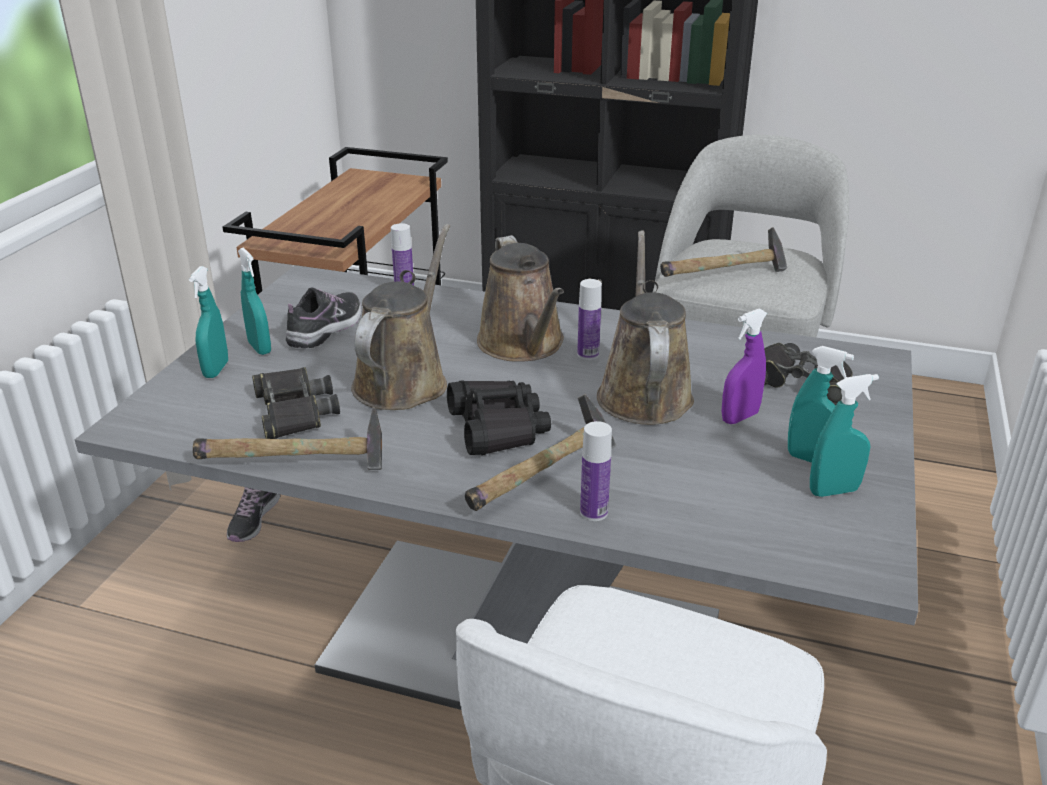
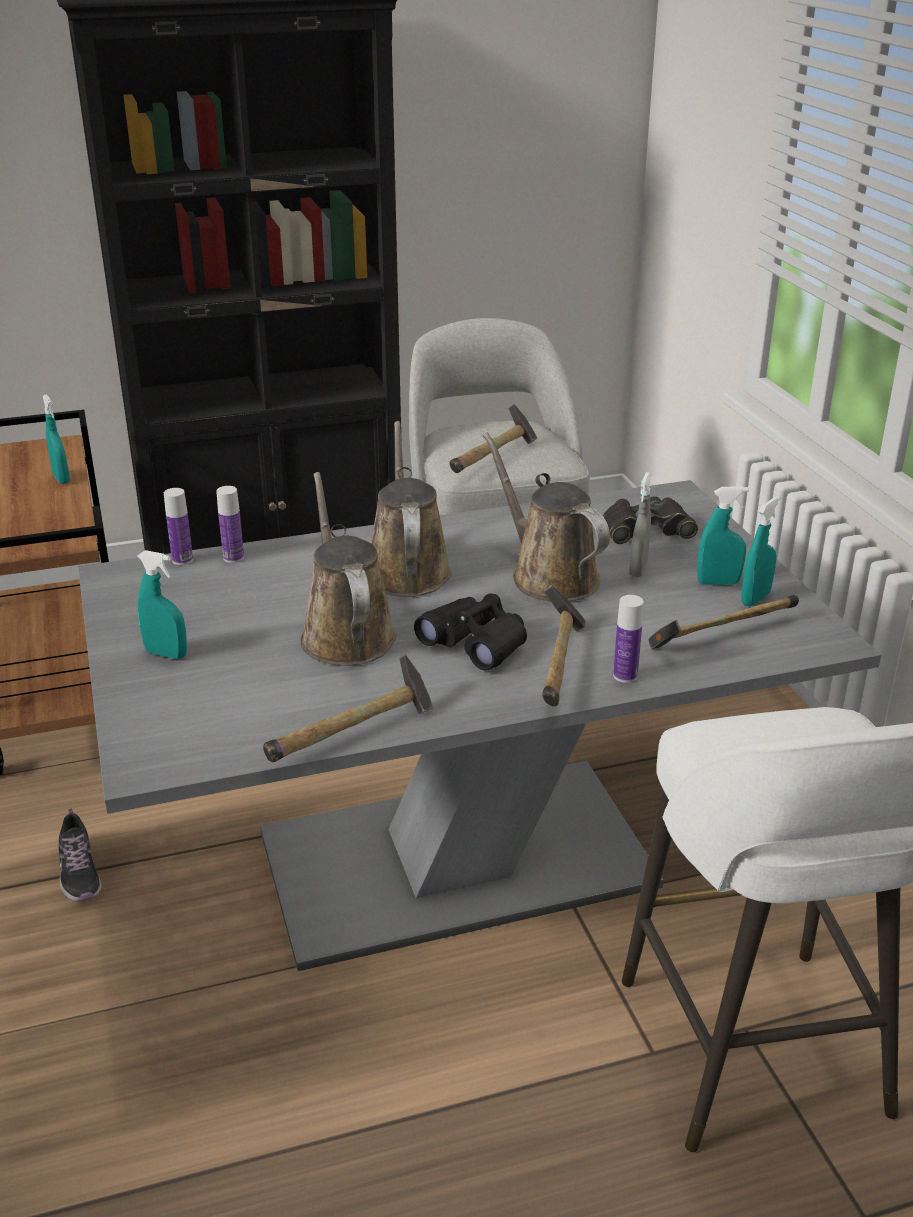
camera: 35 degrees left, 0 degrees up
(216, 370) = (153, 688): turquoise spray bottle -> turquoise spray bottle (61, 479)
(293, 411) = (284, 695): black binoculars -> none
(326, 328) = (206, 614): shoe -> none
(523, 345) = (406, 570): brown watering can -> brown watering can turned 135 degrees counterclockwise
(588, 354) = (468, 560): bottle -> bottle (182, 560)
(740, 417) = (638, 570): purple spray bottle -> grey spray bottle
(743, 514) = (720, 637): none -> hammer

